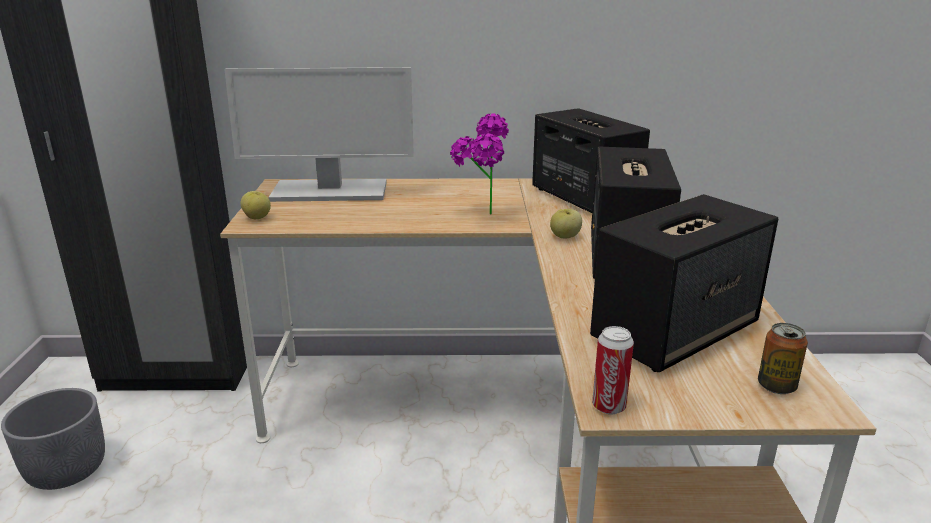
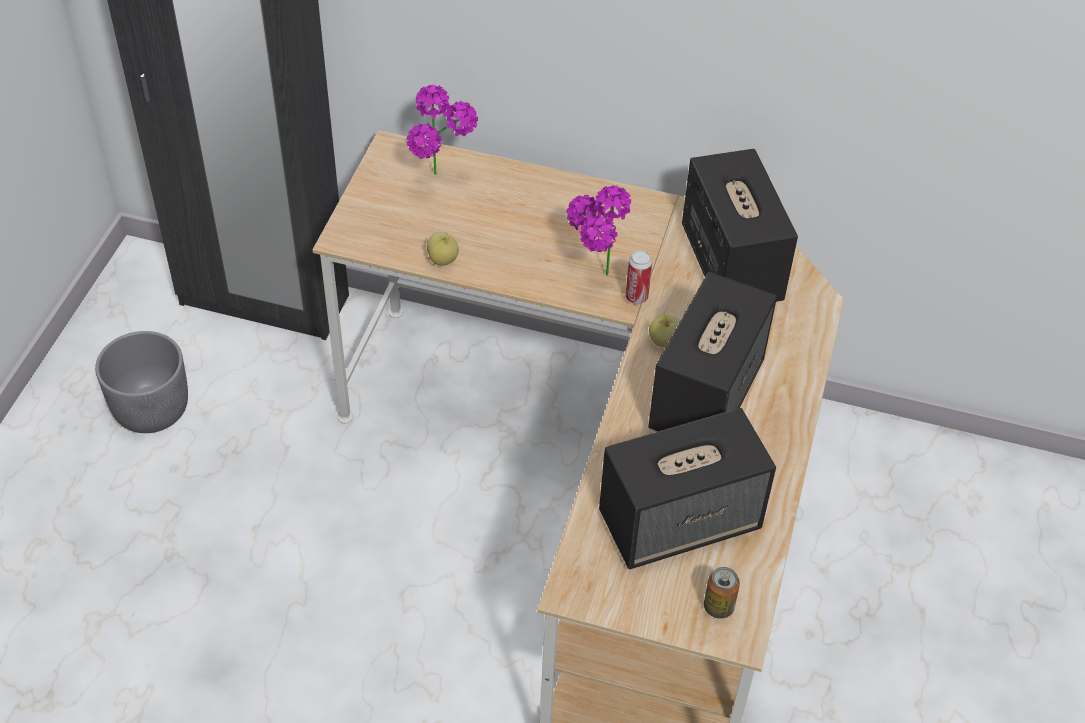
camera: 15 degrees right, 25 degrees up
(257, 217) = (354, 225): apple -> apple (443, 259)
(328, 192) = (443, 182): monitor -> potted plant
(609, 406) = (570, 592): can -> can (636, 297)

